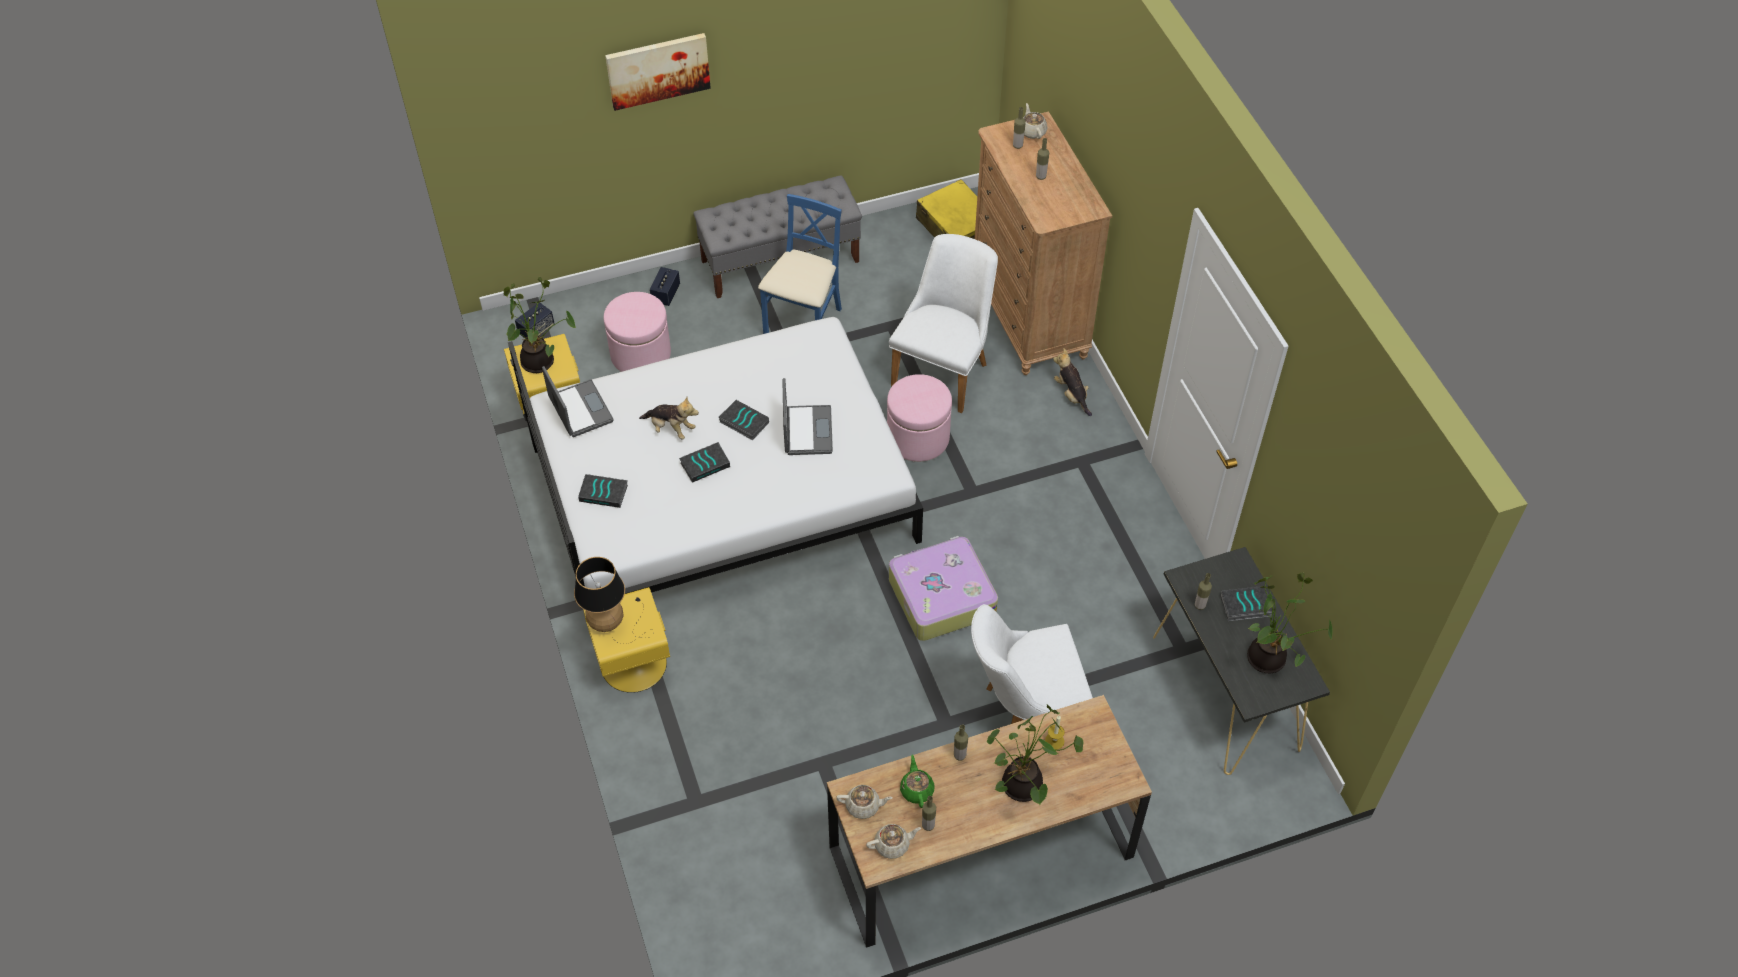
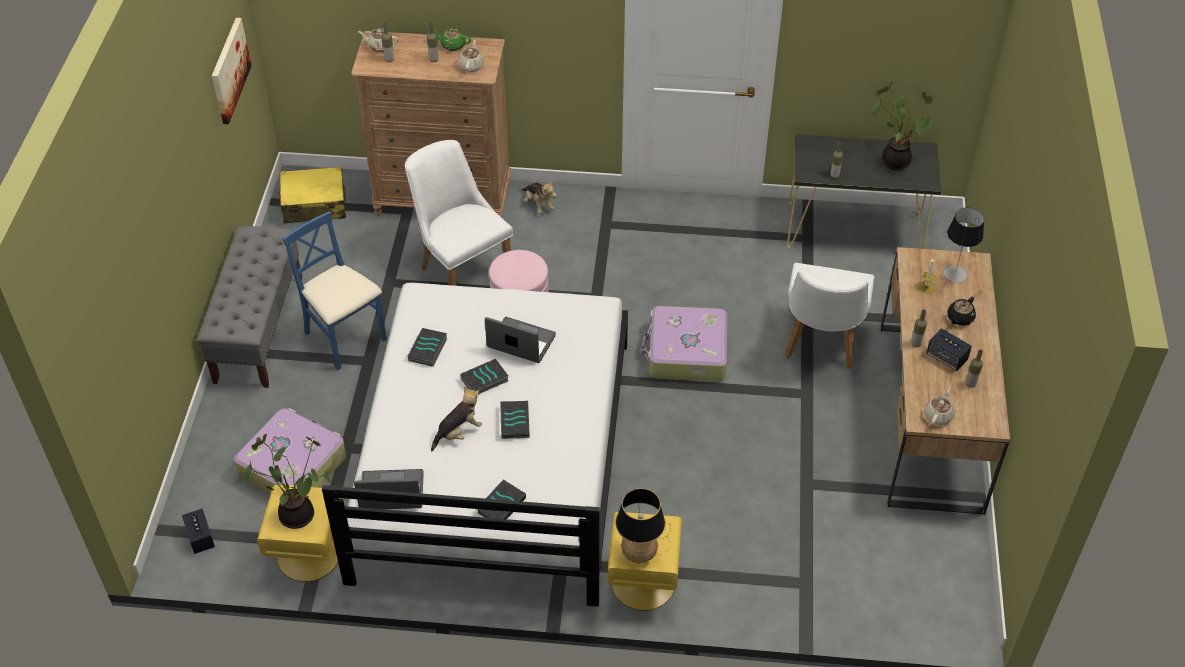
camera: 65 degrees left, 5 degrees down
(640, 354) = (293, 465): pink ottoman -> suitcase
(658, 70) = (146, 215): picture -> picture (229, 70)
(666, 294) = (233, 423): speaker -> speaker (946, 358)
(892, 845) = (980, 410): beige teapot -> beige teapot (471, 65)
(917, 789) = (936, 379): green teapot -> green teapot (452, 45)
(1024, 788) = (959, 318): potted plant -> black teapot
(1071, 395) = (538, 204): plush toy -> plush toy turned 120 degrees counterclockwise
(1094, 764) = (955, 274): none -> table lamp
(1245, 606) = (847, 154): book -> book (428, 350)

